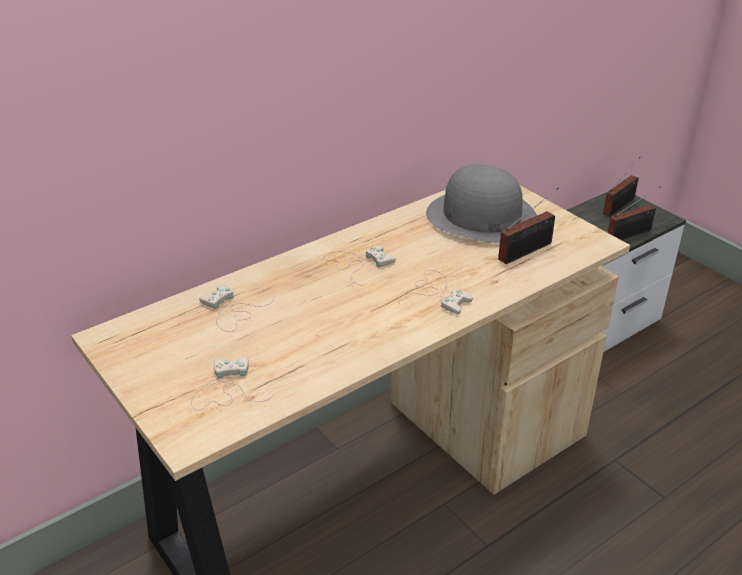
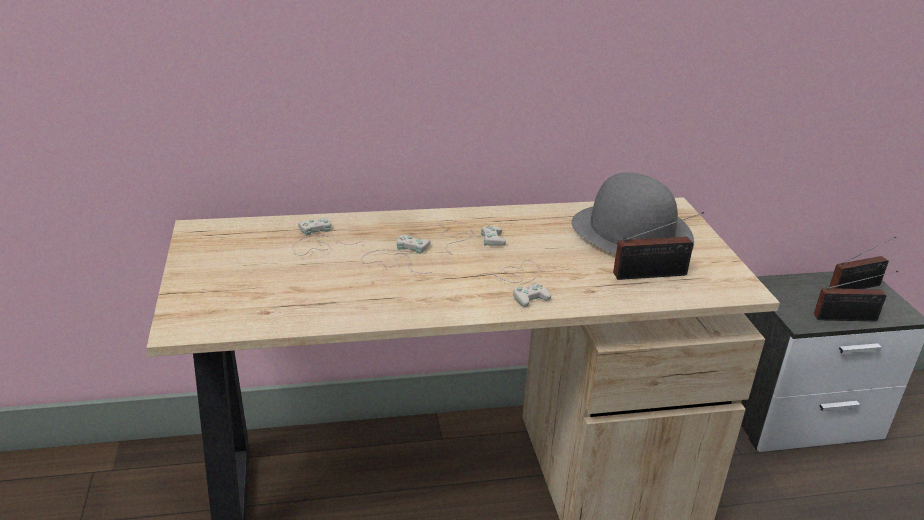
camera: 25 degrees right, 5 degrees down
(226, 389) = (252, 299): white game controller -> white game controller (398, 258)

